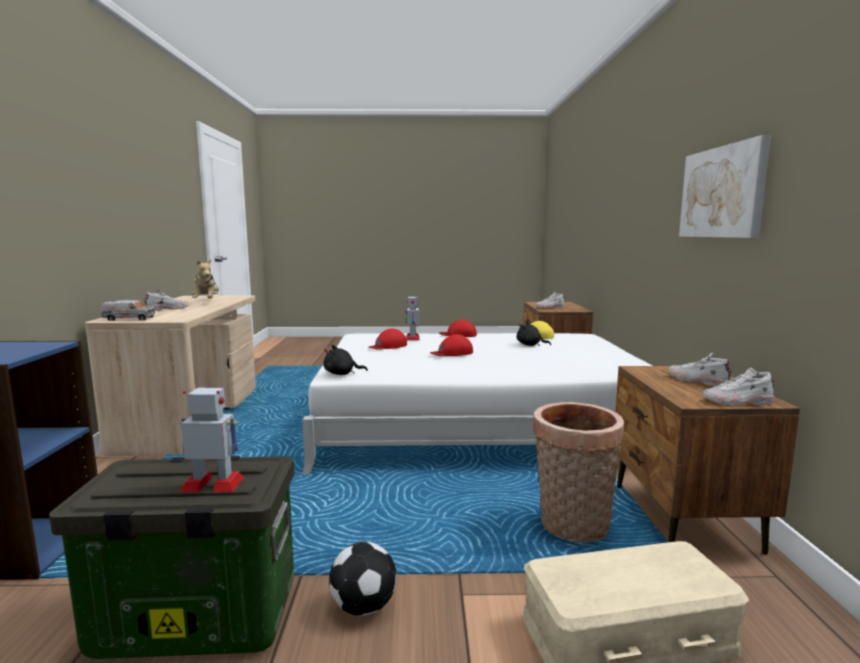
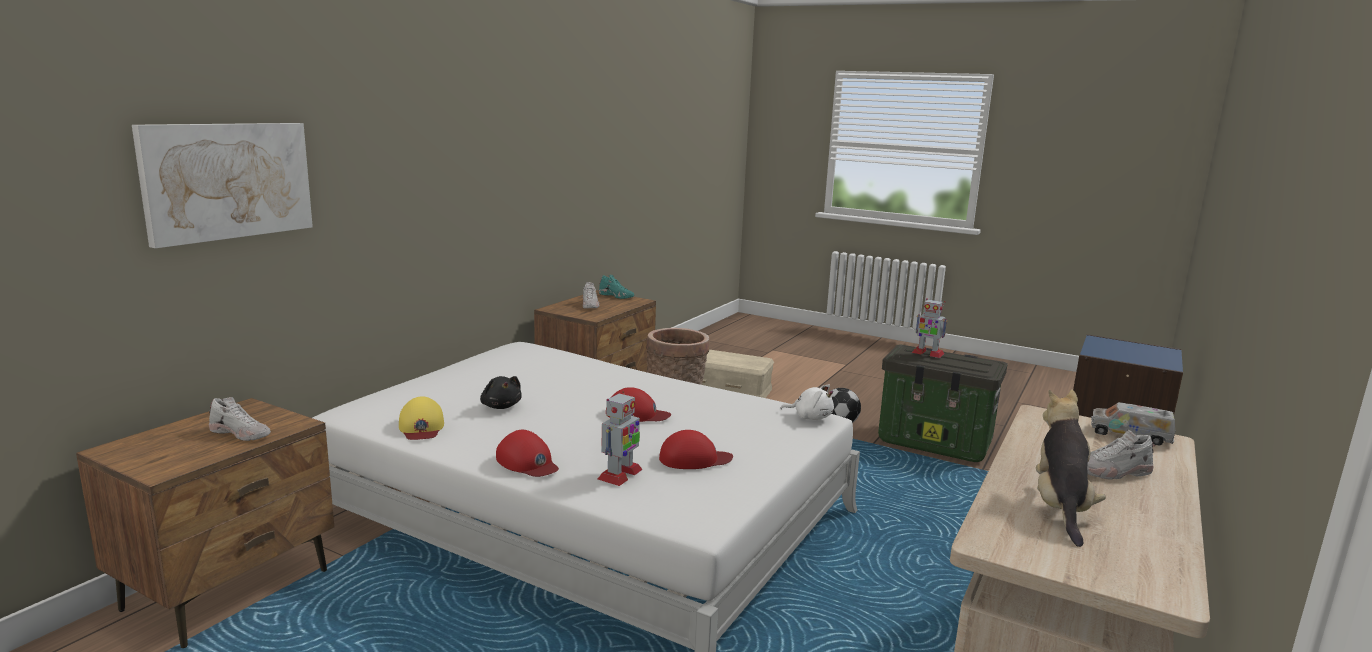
camera: 150 degrees left, 5 degrees up
(342, 374) = (810, 417): black plush toy -> white plush toy
(722, 192) = (513, 165): picture -> picture (228, 180)
(737, 402) = (616, 296): white shoe -> turquoise shoe

